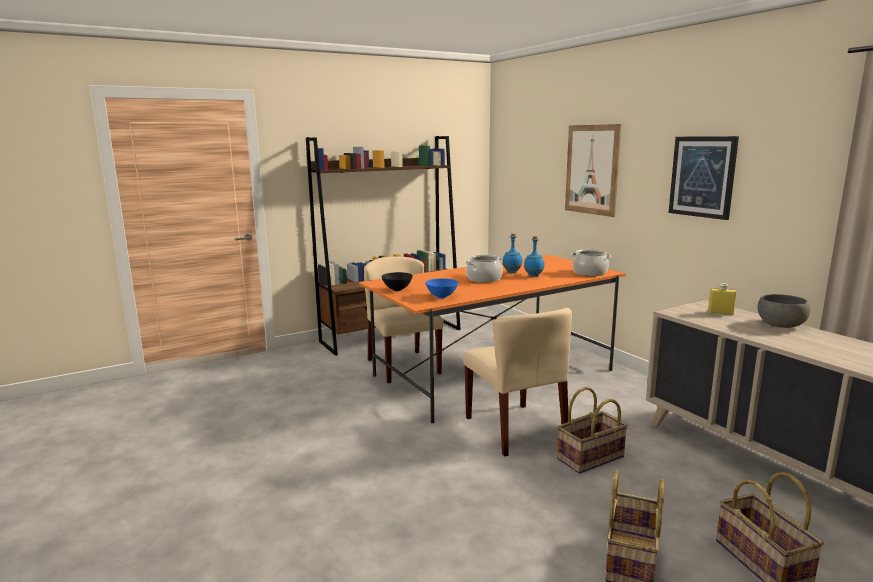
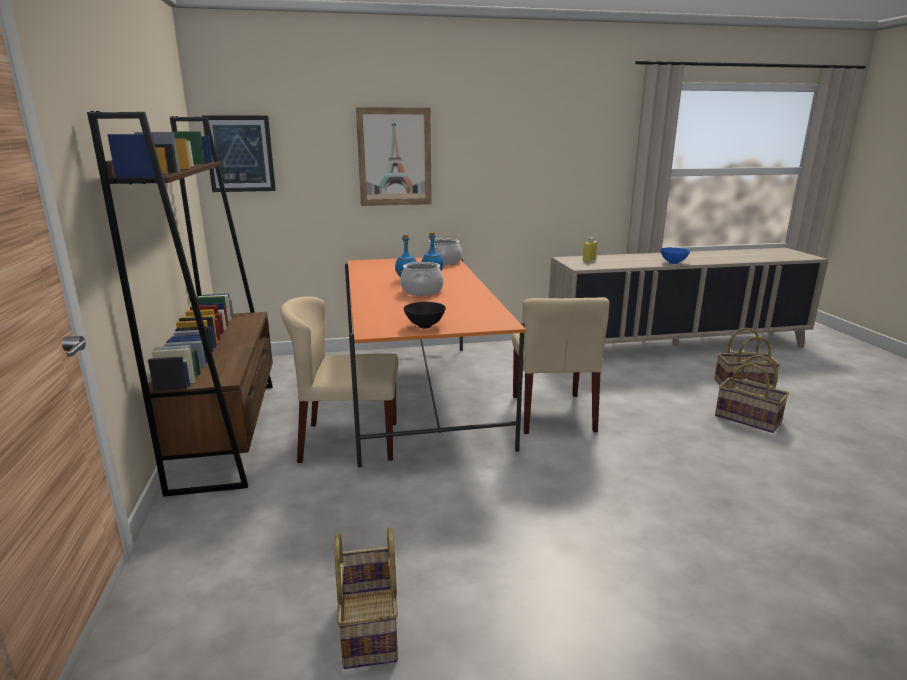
camera: 70 degrees left, 5 degrees up
(441, 297) = (479, 313): blue bowl -> blue bowl (673, 263)
(515, 429) = (552, 413): beige chair -> beige chair turned 90 degrees clockwise
(591, 458) = (614, 397): basket -> basket (370, 627)
(702, 176) = (522, 156): picture -> picture (240, 154)
(781, 325) = (622, 256): grey bowl -> none

